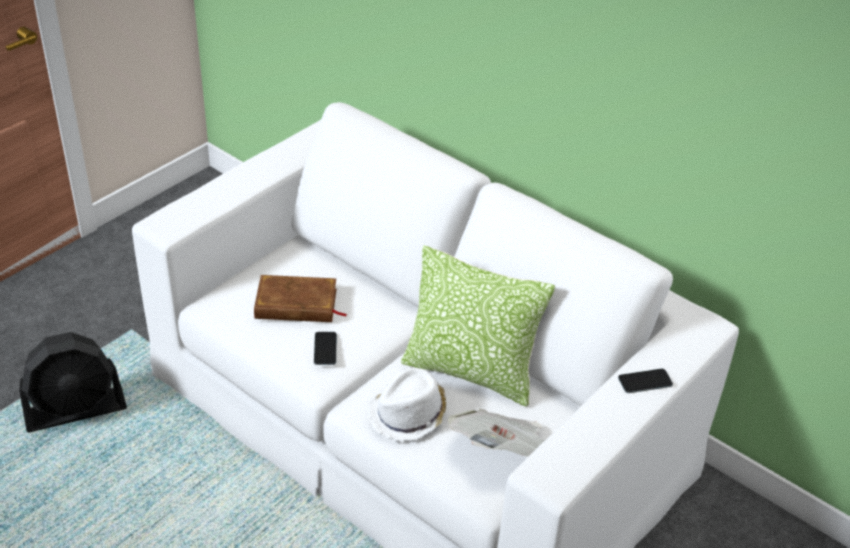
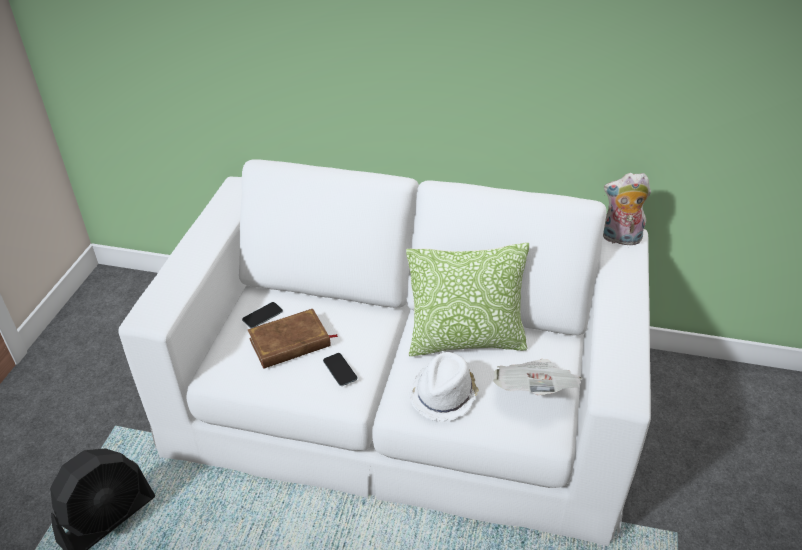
camera: 25 degrees left, 0 degrees up
(645, 381) = (623, 292): phone -> phone (262, 315)
(694, 325) = (620, 239): none -> plush toy

